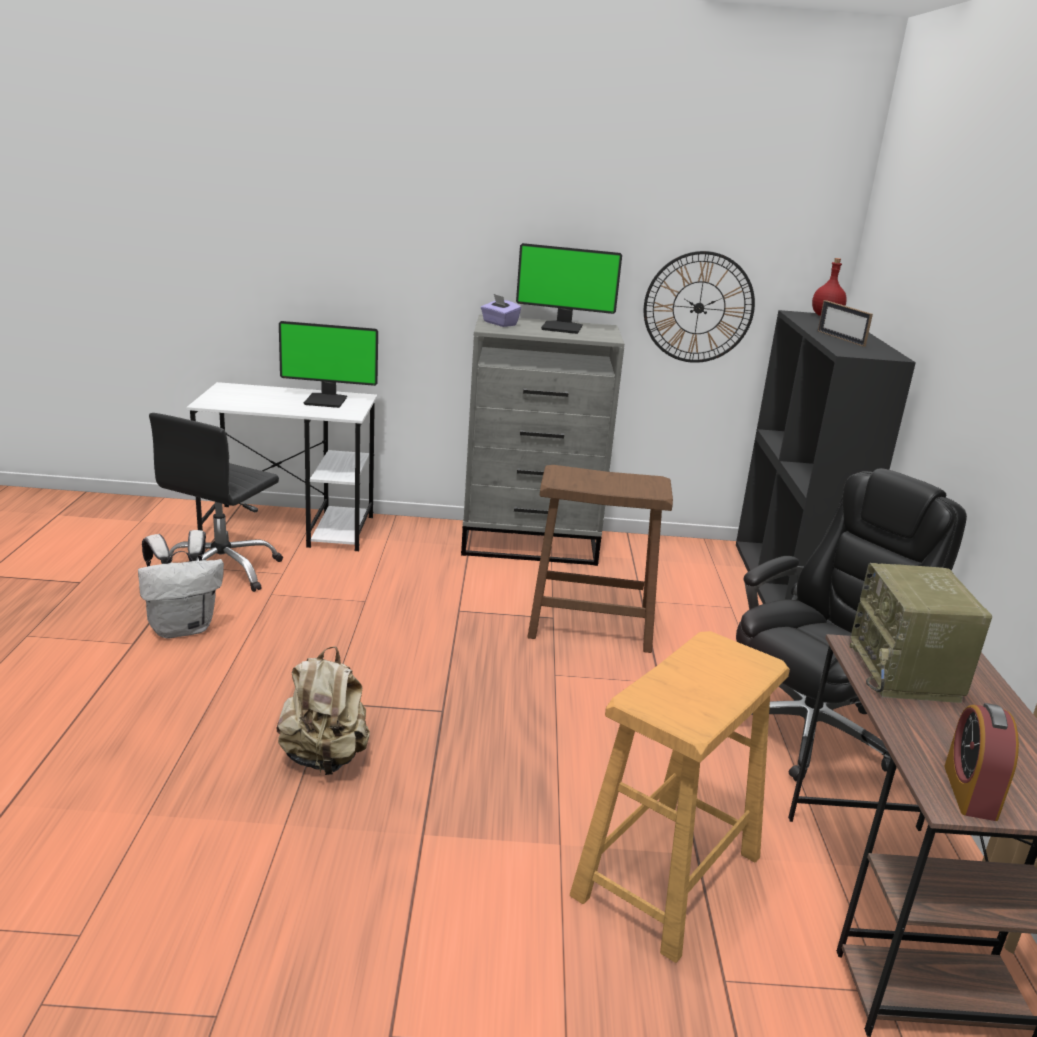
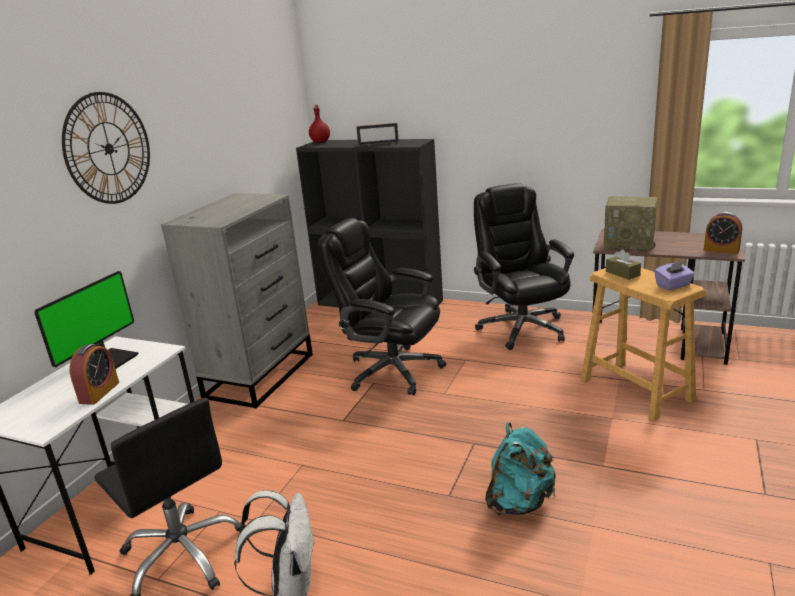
camera: 65 degrees left, 0 degrees up
(266, 408) = (99, 392): none -> alarm clock
(324, 758) = (519, 502): beige backpack -> turquoise backpack
(499, 323) = (202, 219): purple tissue box -> purple tissue box (673, 285)
(563, 328) = (232, 205): monitor -> none
(591, 626) = (391, 370): brown stool -> black office chair
(698, 307) = (261, 162): wall clock -> wall clock (108, 148)
(720, 658) = (622, 273): none -> brown tissue box

